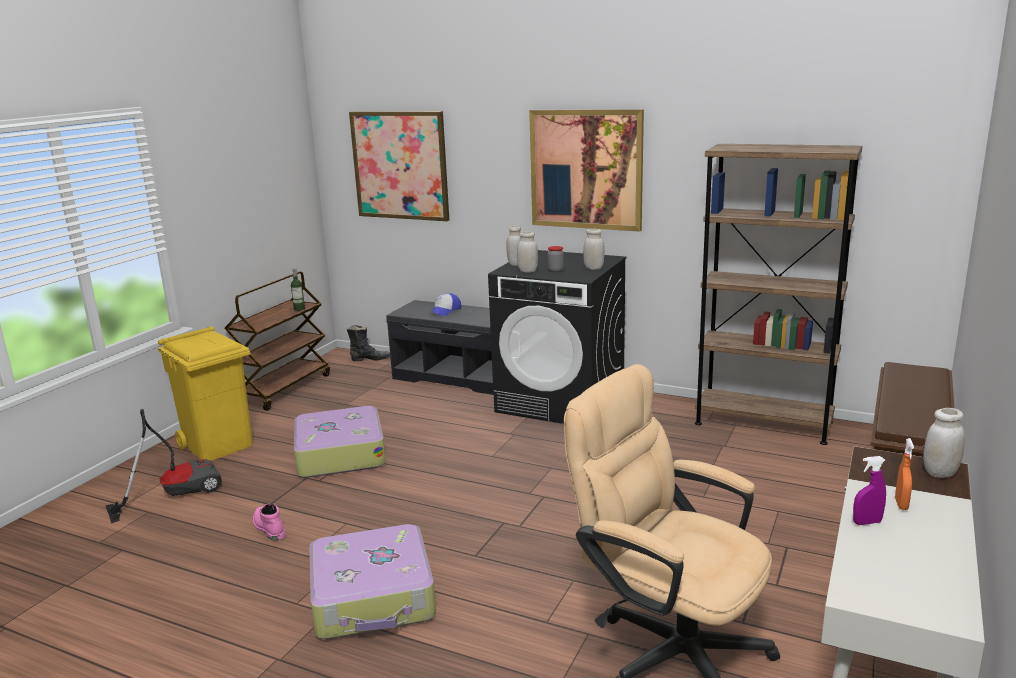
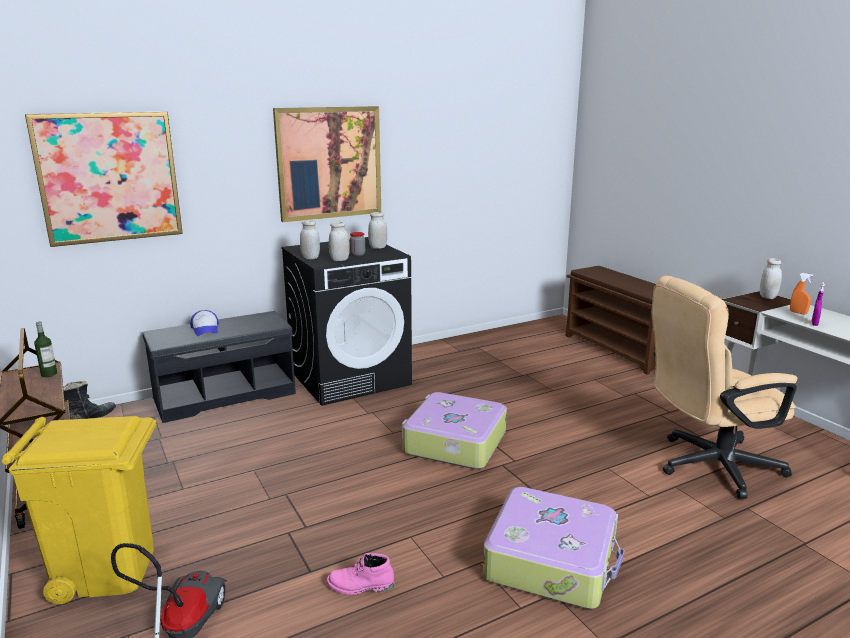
camera: 55 degrees left, 0 degrees up
(339, 454) = (270, 499): suitcase -> suitcase (453, 443)
(763, 423) = (488, 340): brown bookcase -> none

